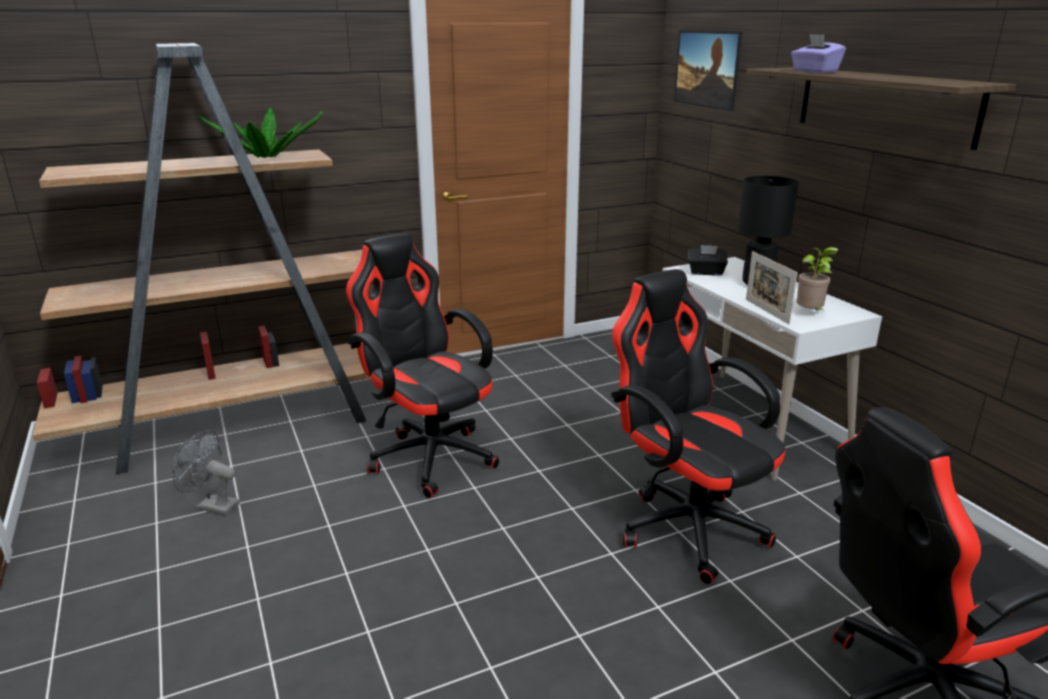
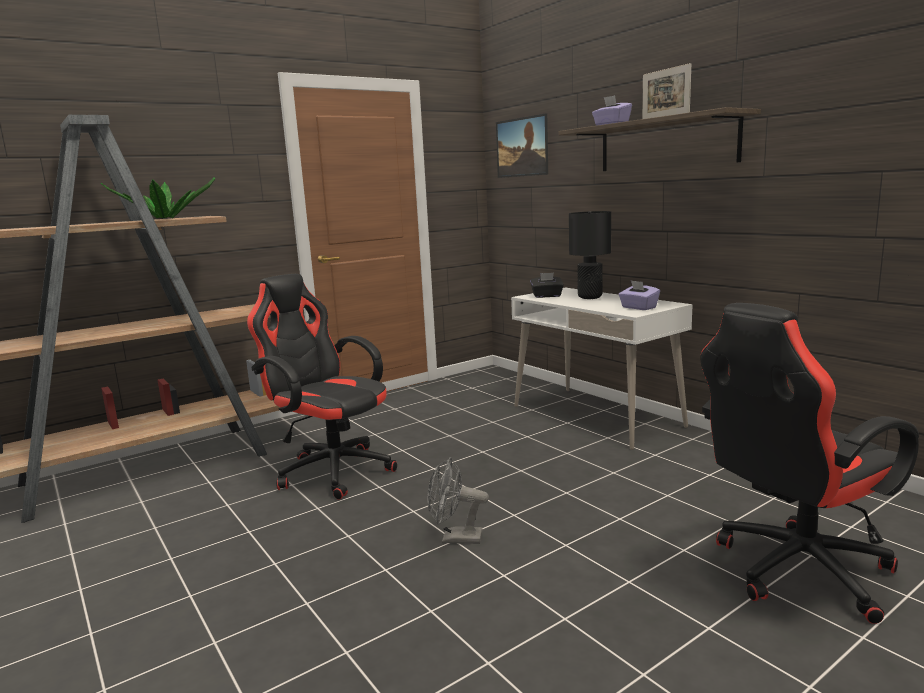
camera: 10 degrees left, 10 degrees down
(212, 506) = (128, 533): grey fan -> grey fan (455, 538)
(685, 524) = (570, 487): black office chair -> none
(766, 311) = (604, 309): picture frame -> picture frame (665, 117)
(810, 314) = (638, 308): potted plant -> purple tissue box

